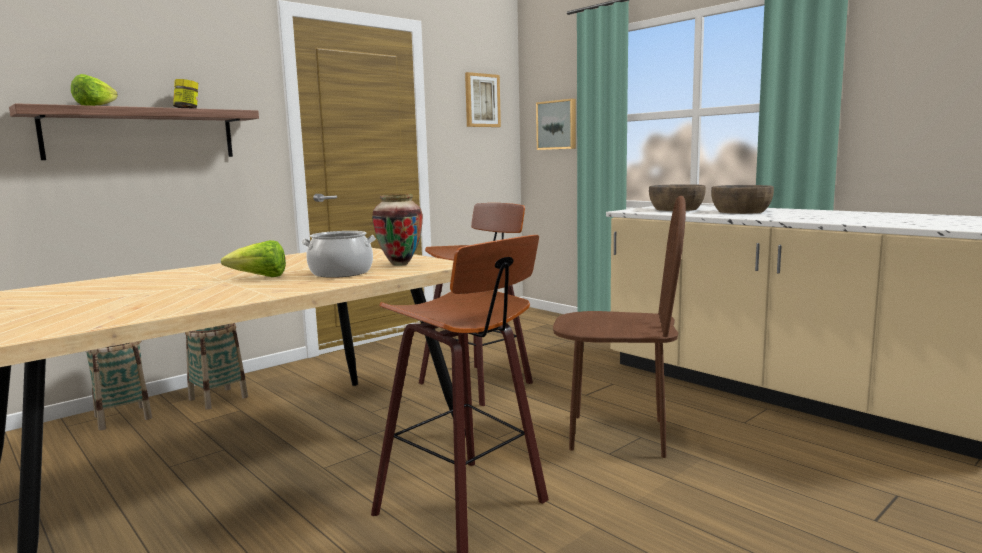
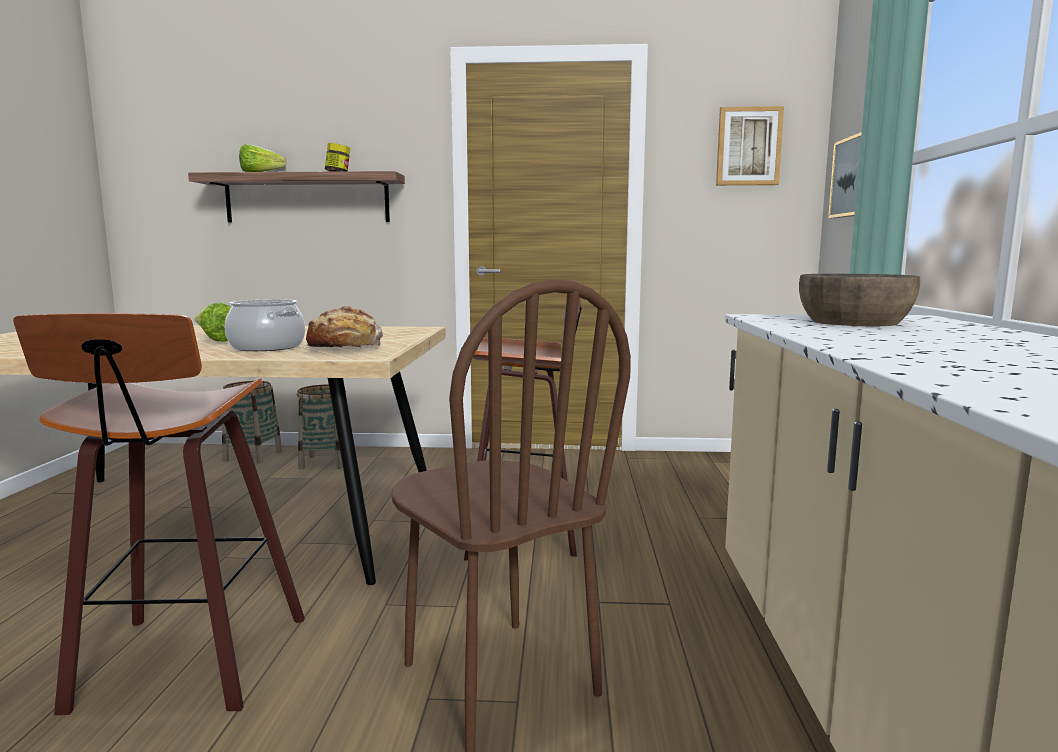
camera: 45 degrees right, 0 degrees up
(400, 264) = (345, 348): vase -> bread
(740, 211) = (936, 338): brown bowl -> none

